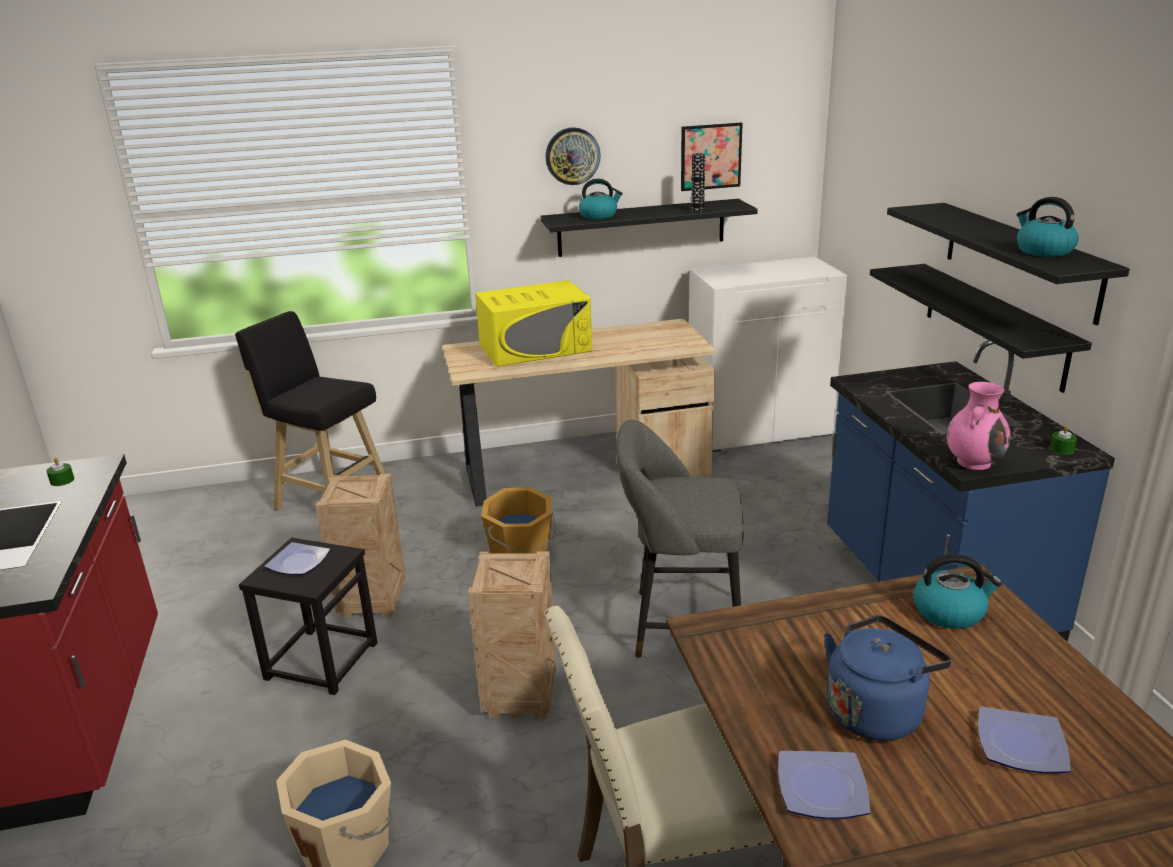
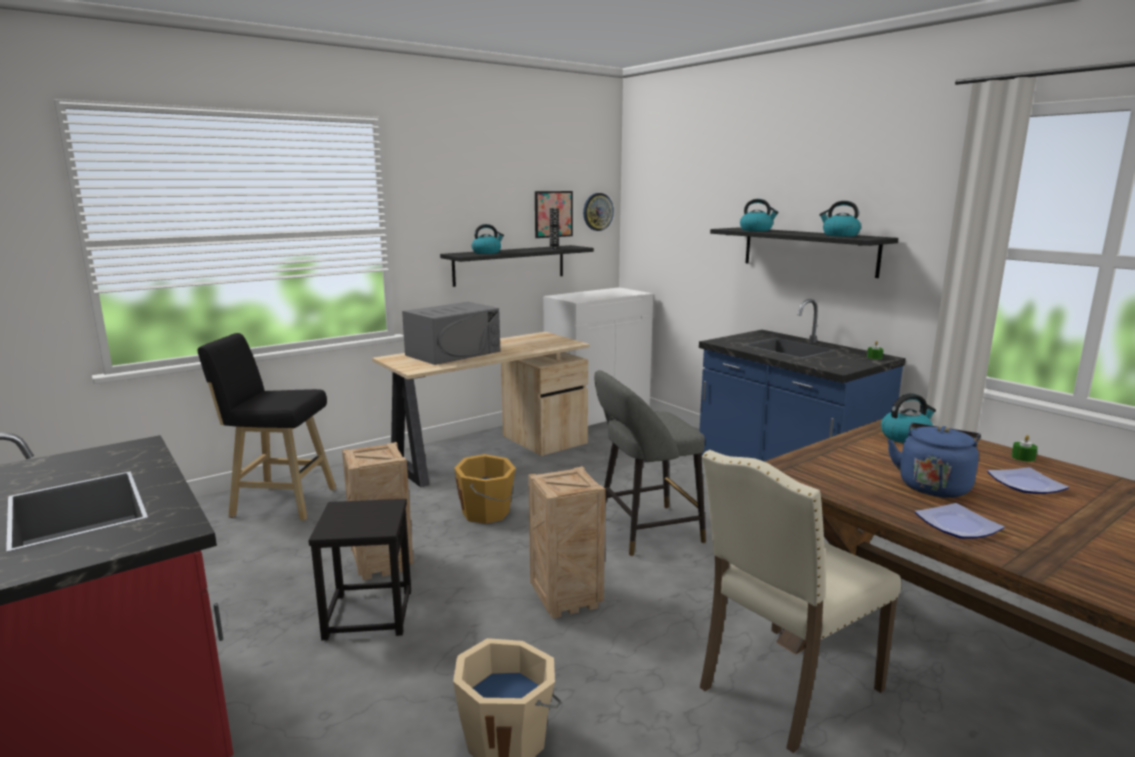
camera: 25 degrees left, 10 degrees down
(62, 480) = (112, 459): green candle -> green candle (1023, 457)
(298, 562) = (353, 516): plate -> none
(535, 348) = (453, 353): yellow microwave -> grey microwave
(572, 156) = (462, 208): wall clock -> wall clock (597, 211)
(947, 218) = (756, 230): none -> kettle
(974, 462) = (837, 367): pink vase -> none
(993, 324) = (791, 297): black shelf -> none

